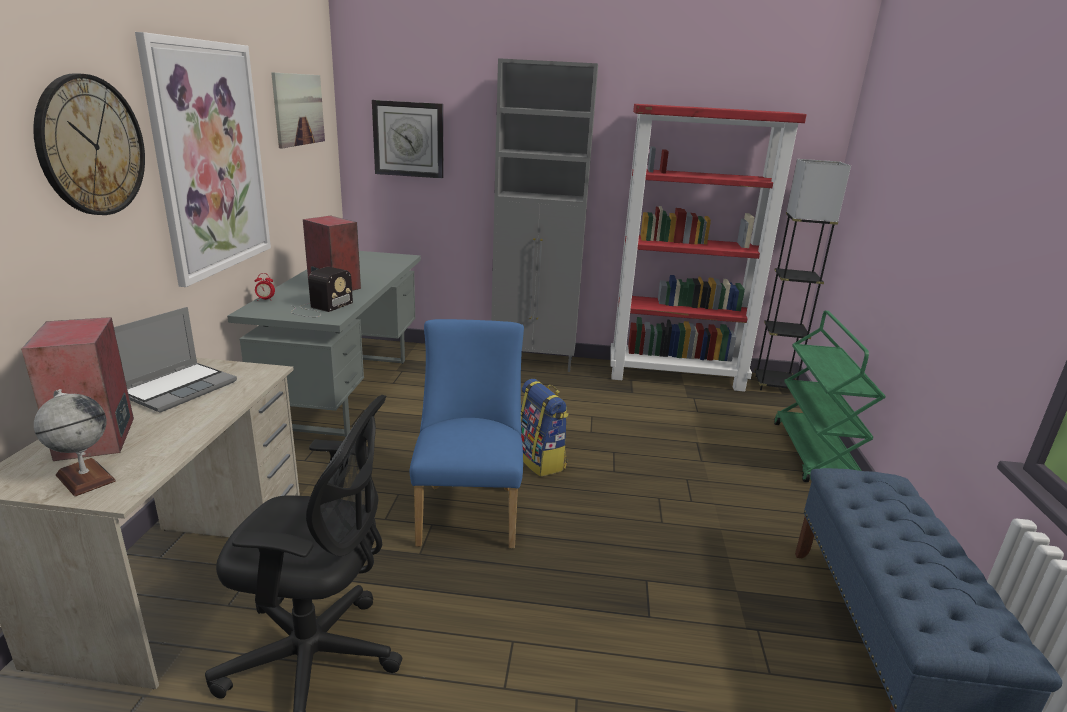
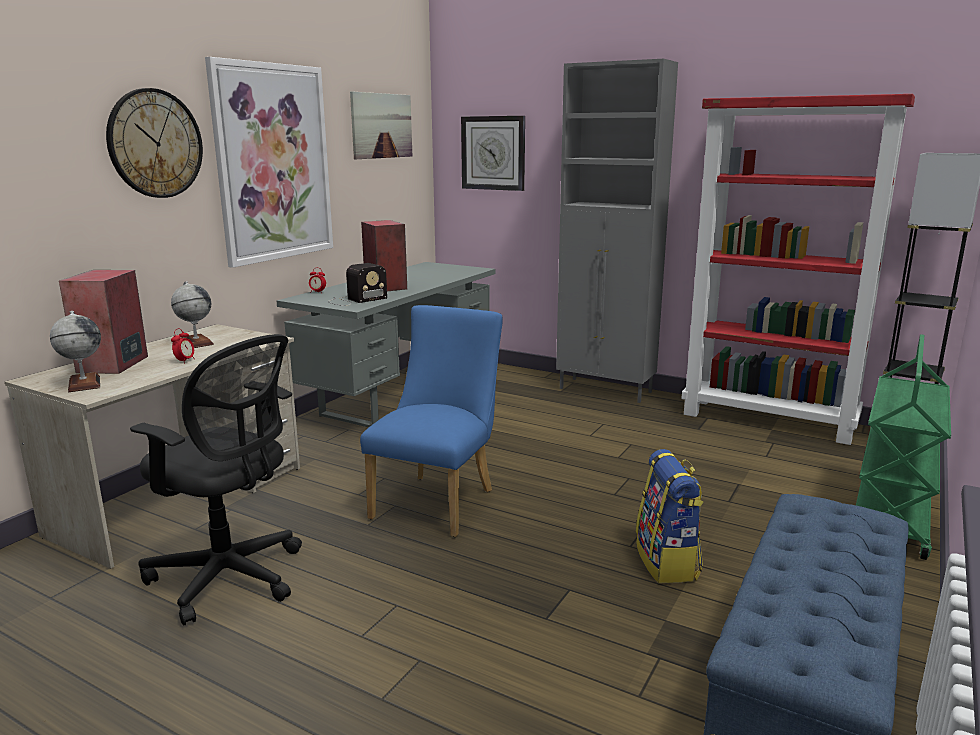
camera: 25 degrees right, 5 degrees down
(179, 388) = (196, 343): laptop -> globe
(192, 419) = (185, 361): none -> alarm clock
(541, 460) = (542, 473): backpack -> backpack (668, 562)

